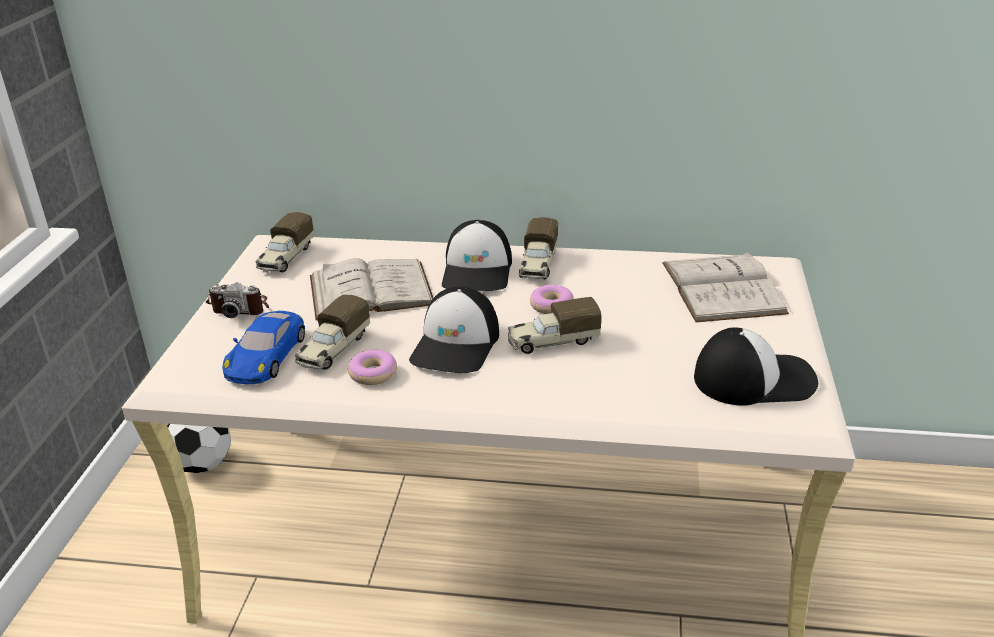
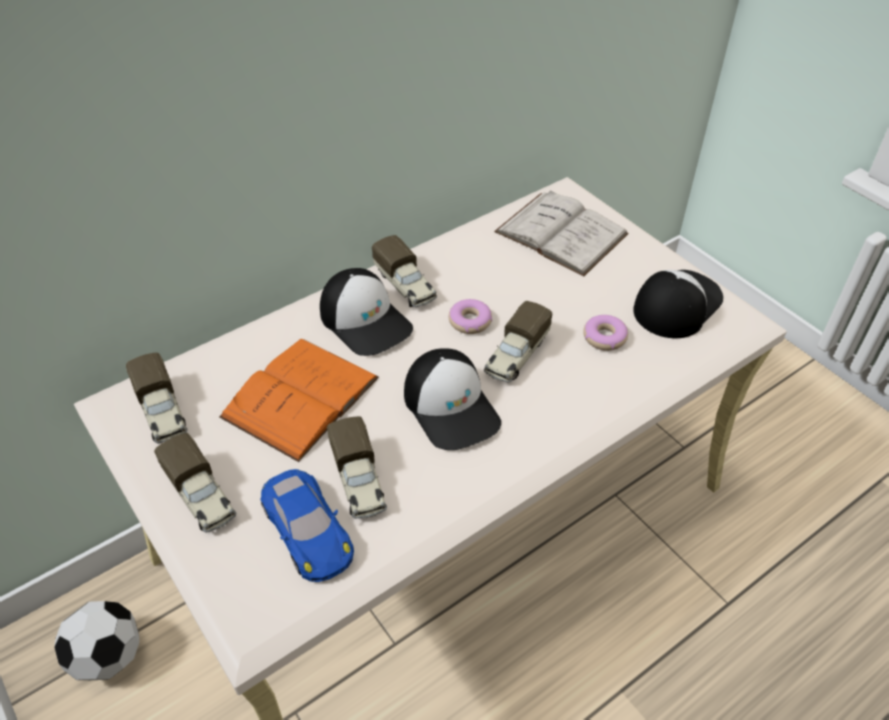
camera: 45 degrees left, 15 degrees up
(240, 307) = (201, 496): camera -> toy truck
(371, 290) = (300, 397): white book -> orange book
(373, 373) = (426, 481): donut -> donut (604, 337)

